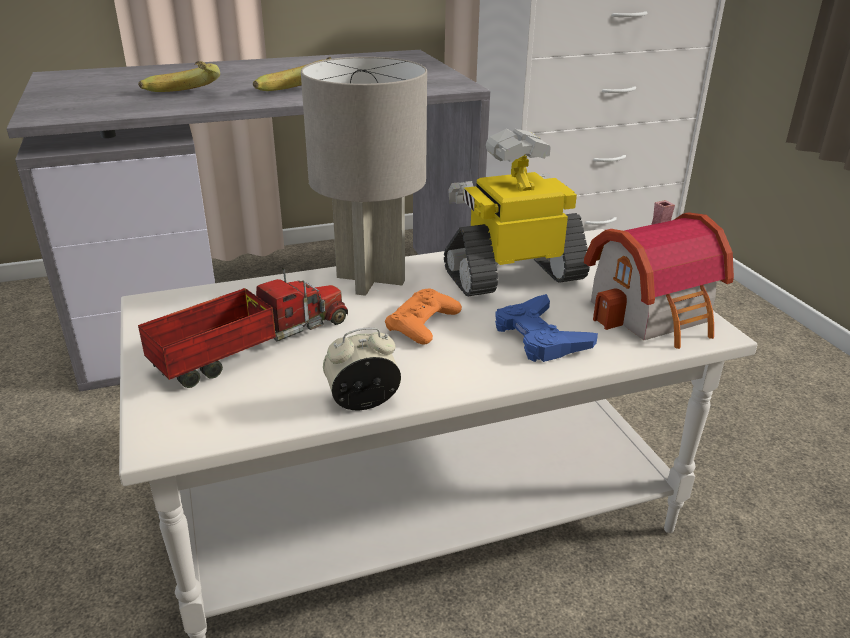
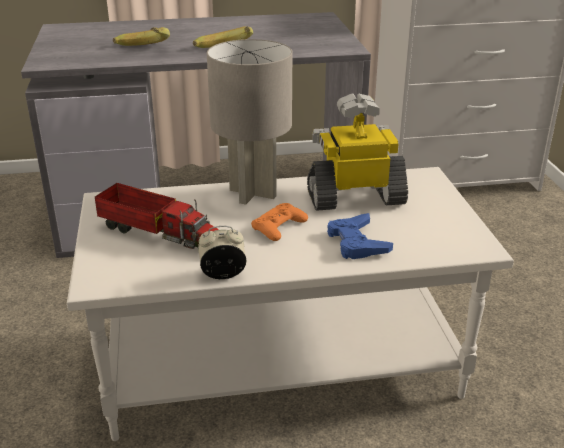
camera: 10 degrees right, 0 degrees up
(249, 348) = (159, 234): toy truck -> toy truck turned 60 degrees clockwise
(656, 314) = (448, 233): toy house -> none

